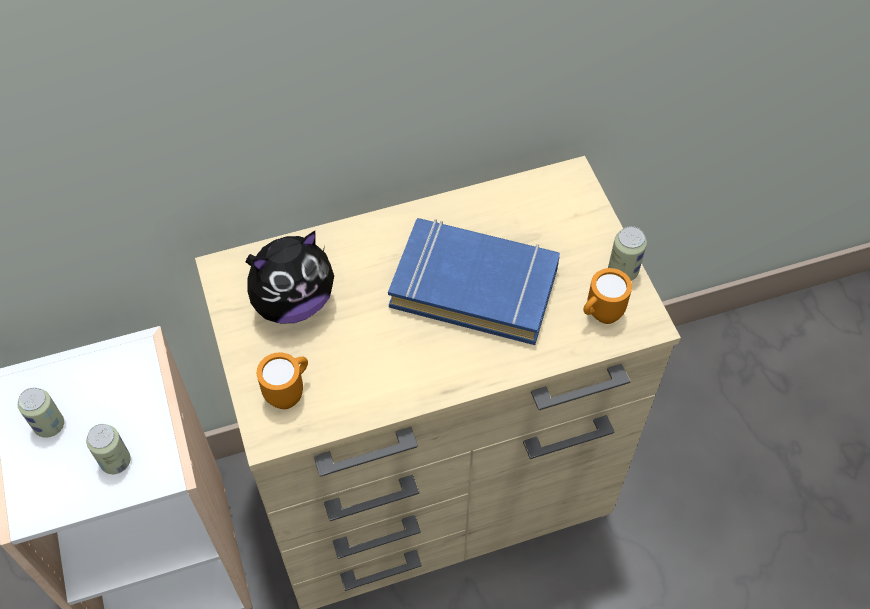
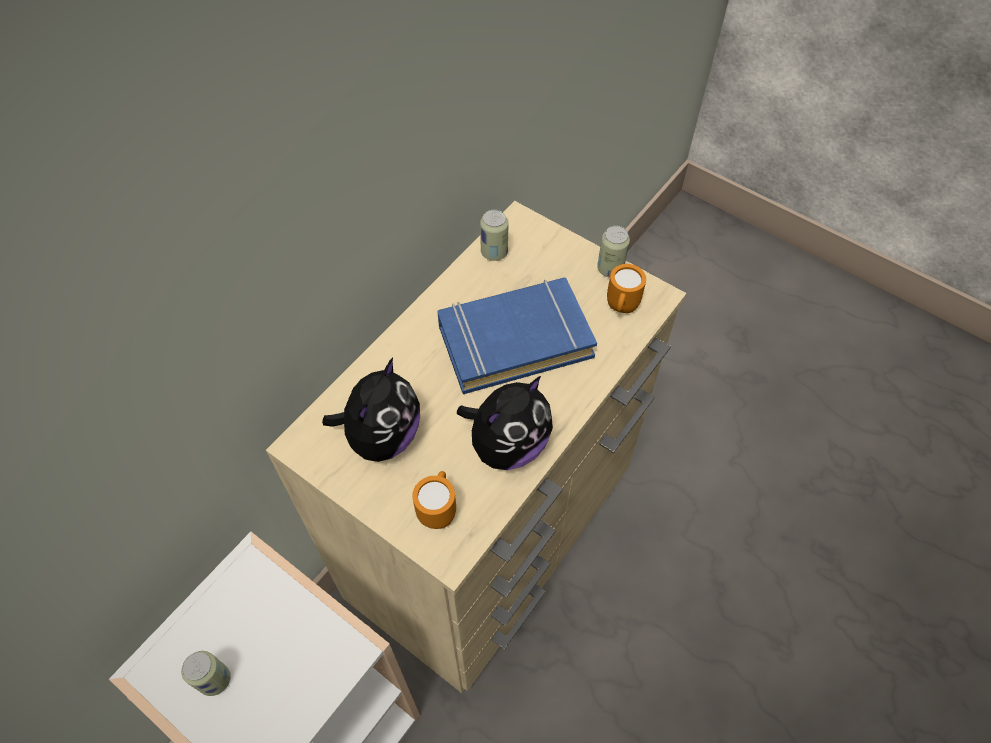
camera: 35 degrees left, 0 degrees up
(115, 461) = (301, 669): can -> can (494, 252)
(391, 374) = (507, 445): none -> plush toy

